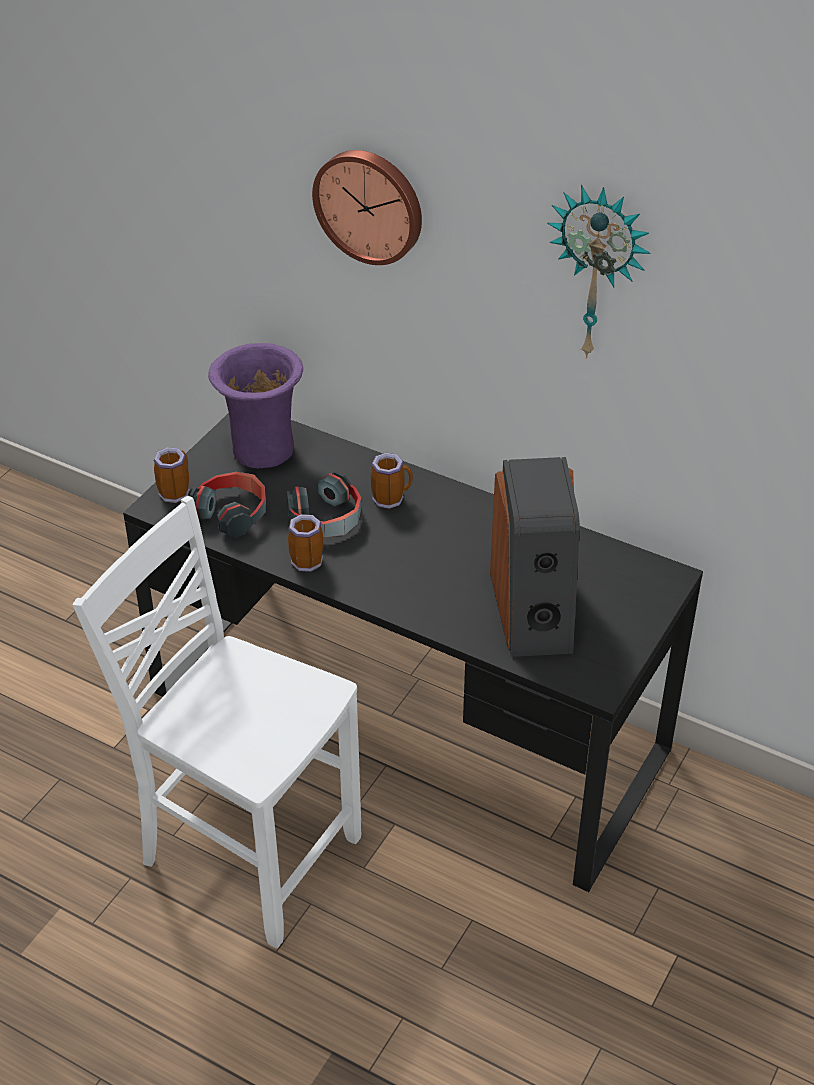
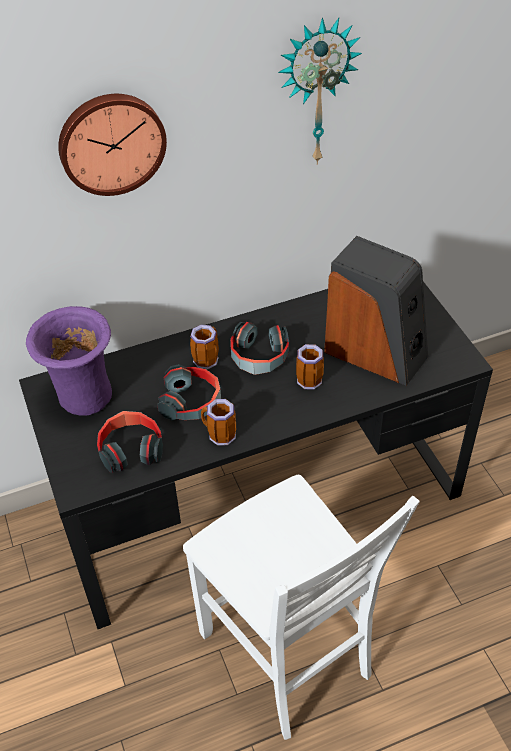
camera: 50 degrees left, 5 degrees up
(175, 491) = (71, 469): mug -> mug (307, 379)
(247, 851) = (288, 656): white chair -> white chair turned 105 degrees counterclockwise
(433, 531) = (259, 357): none -> headphones

